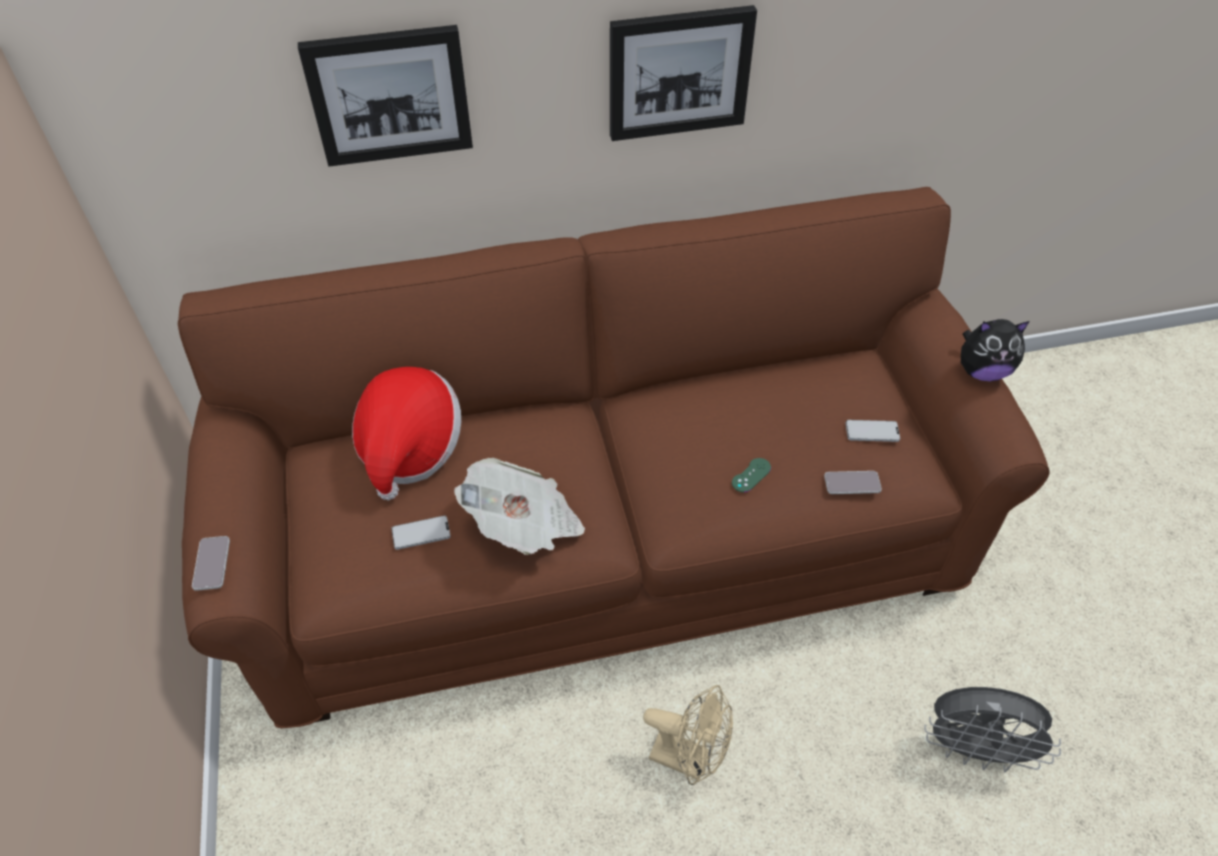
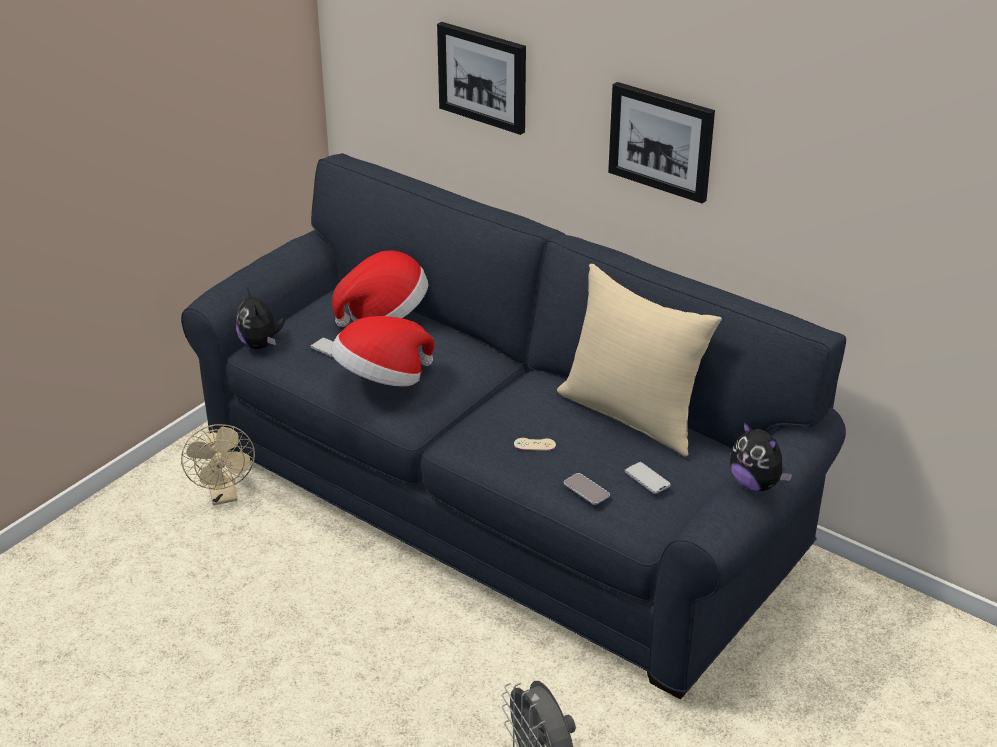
camera: 50 degrees right, 15 degrees down
(211, 563) = (221, 287): phone -> none
(323, 591) = (260, 345): none -> plush toy
(524, 525) = (382, 380): newspaper -> hat
(609, 541) = (499, 502): brown sofa -> blue sofa
(689, 759) = (374, 627): beige fan -> beige fan (224, 495)
(751, 475) = (534, 444): green game controller -> beige game controller
(767, 378) = (633, 414): none -> beige pillow

